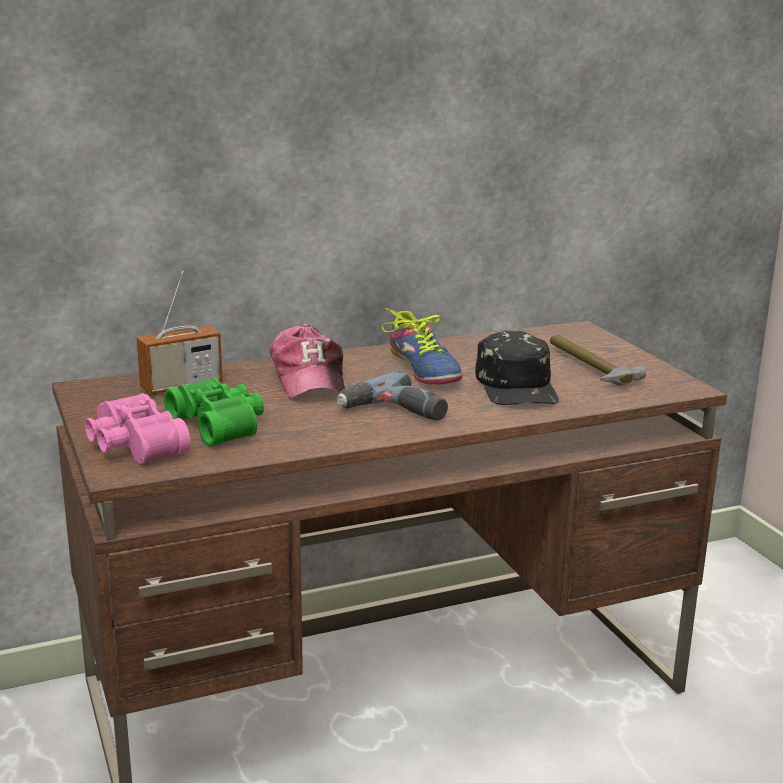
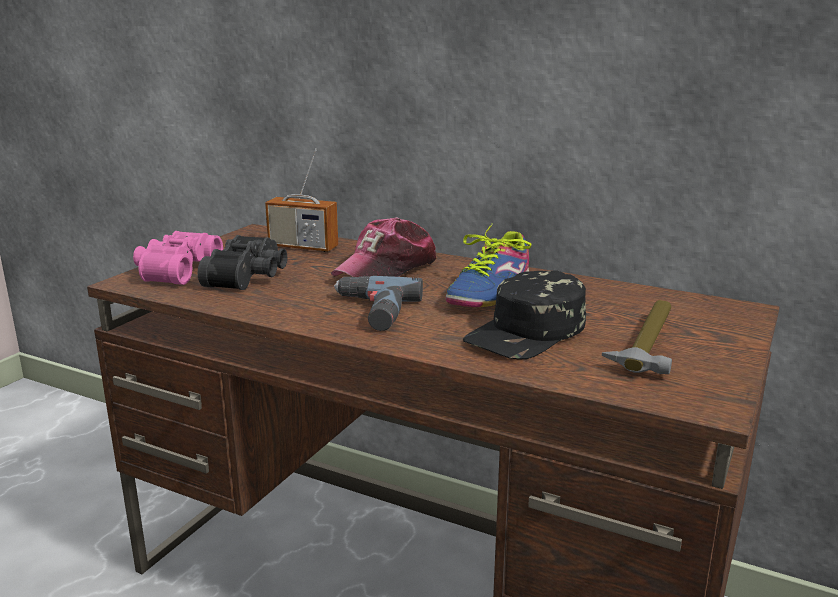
camera: 50 degrees right, 0 degrees up
(220, 425) = (250, 277): green binoculars -> black binoculars

